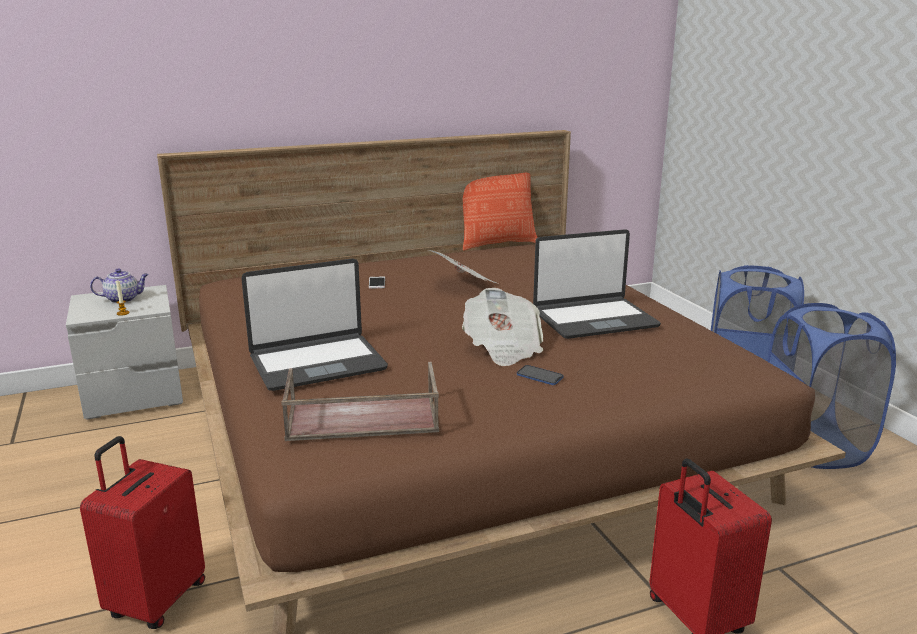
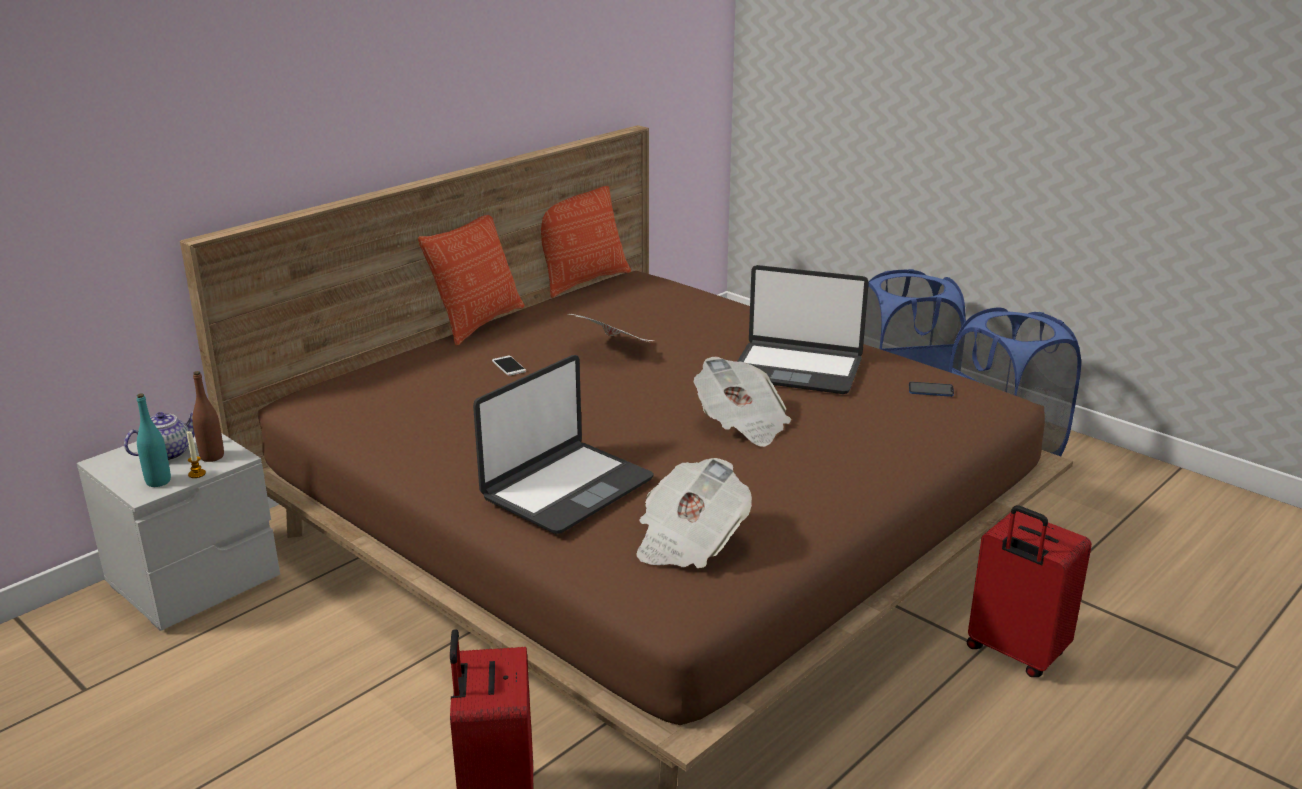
camera: 25 degrees left, 5 degrees up
(97, 313) = (158, 481): none -> turquoise bottle
(144, 305) = (212, 456): none -> brown bottle
(361, 419) = (688, 541): brown tray -> newspaper
(392, 257) = (478, 323): none -> orange pillow
(539, 376) = (810, 450): phone -> phone (931, 390)
(594, 319) = (797, 369): laptop -> laptop turned 60 degrees clockwise

